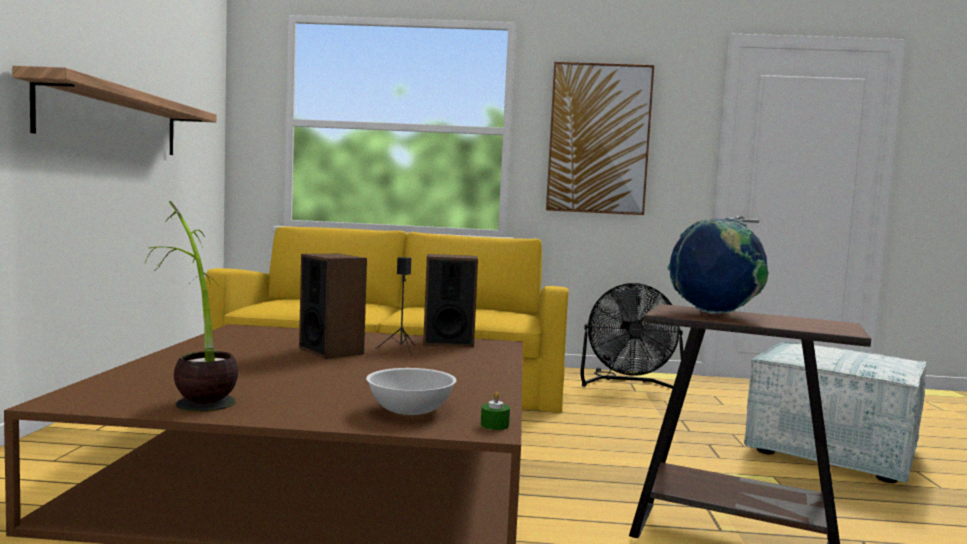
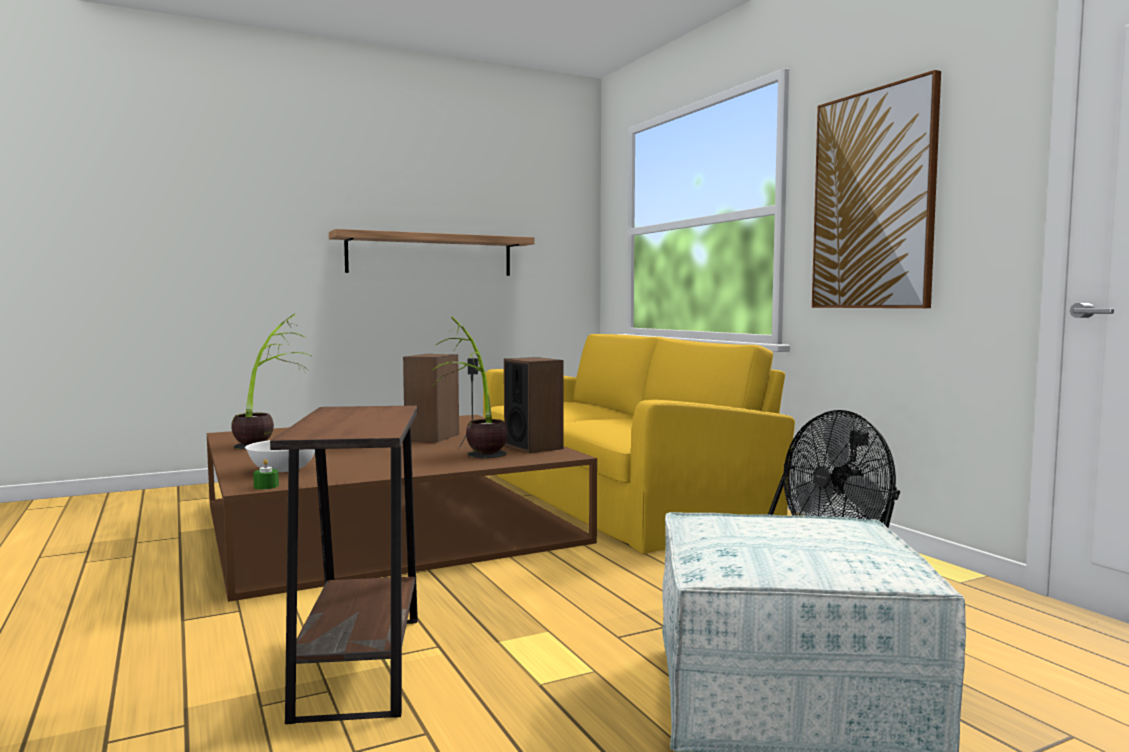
camera: 60 degrees right, 0 degrees up
(472, 359) = (475, 458): none -> potted plant
(714, 314) = (360, 413): globe -> none

